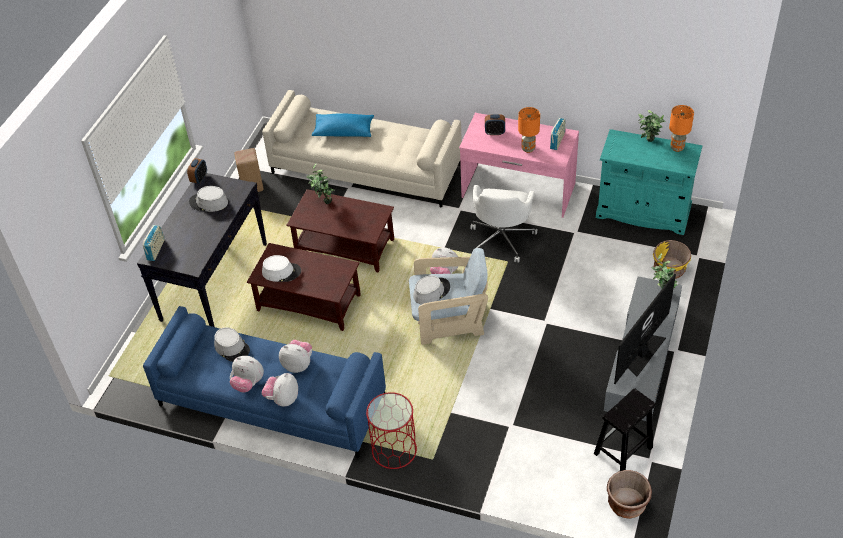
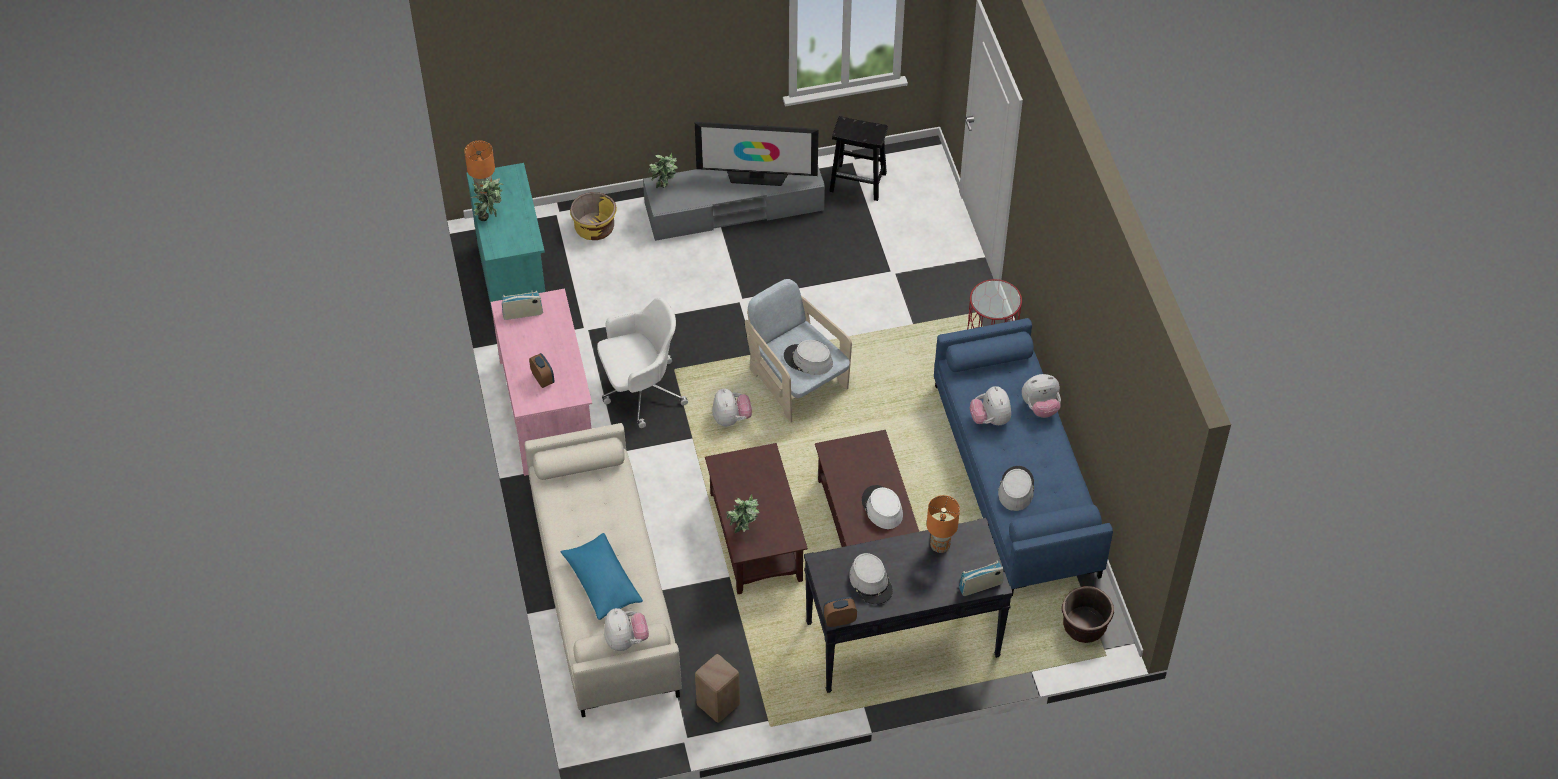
camera: 125 degrees left, 5 degrees up
(248, 383) = (1045, 448): plush toy -> plush toy (626, 640)
(528, 148) = (553, 334): orange table lamp -> orange table lamp (939, 546)
(626, 504) = (913, 160): brown planter -> brown planter (1084, 626)

